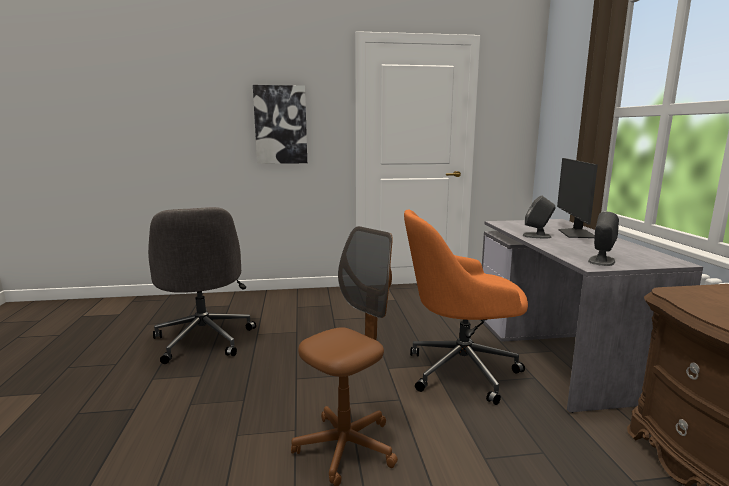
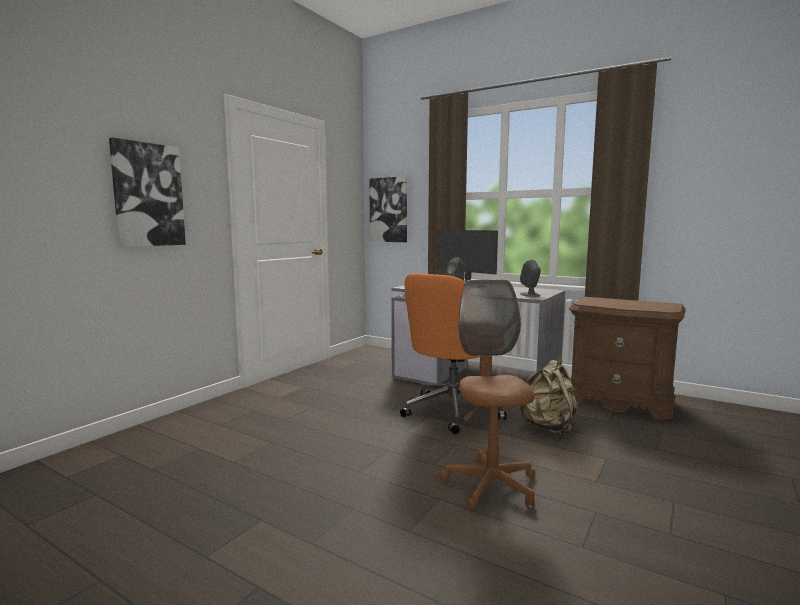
camera: 50 degrees left, 5 degrees down
(204, 340) = (179, 495): grey office chair -> none
(525, 438) = (547, 427): none -> beige backpack
(556, 129) = (389, 210): none -> picture

